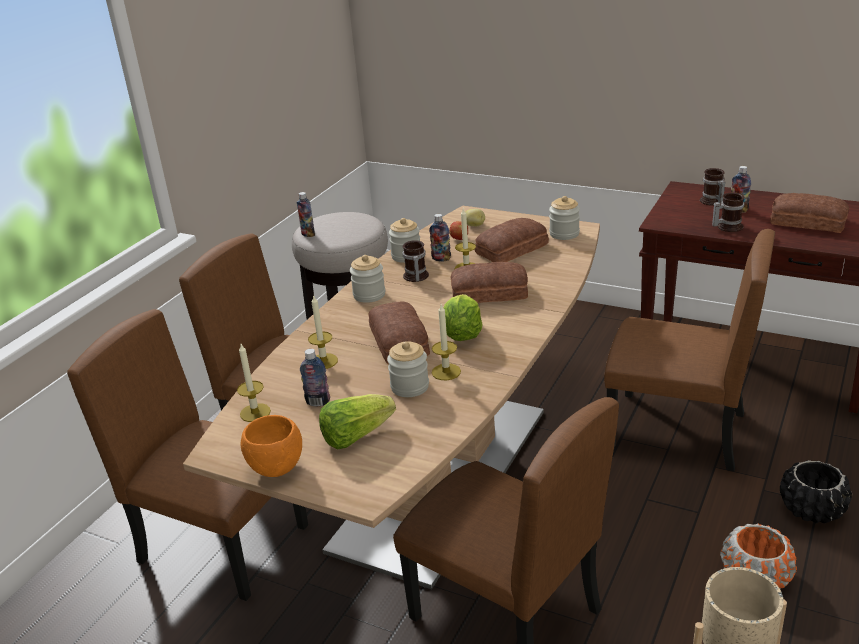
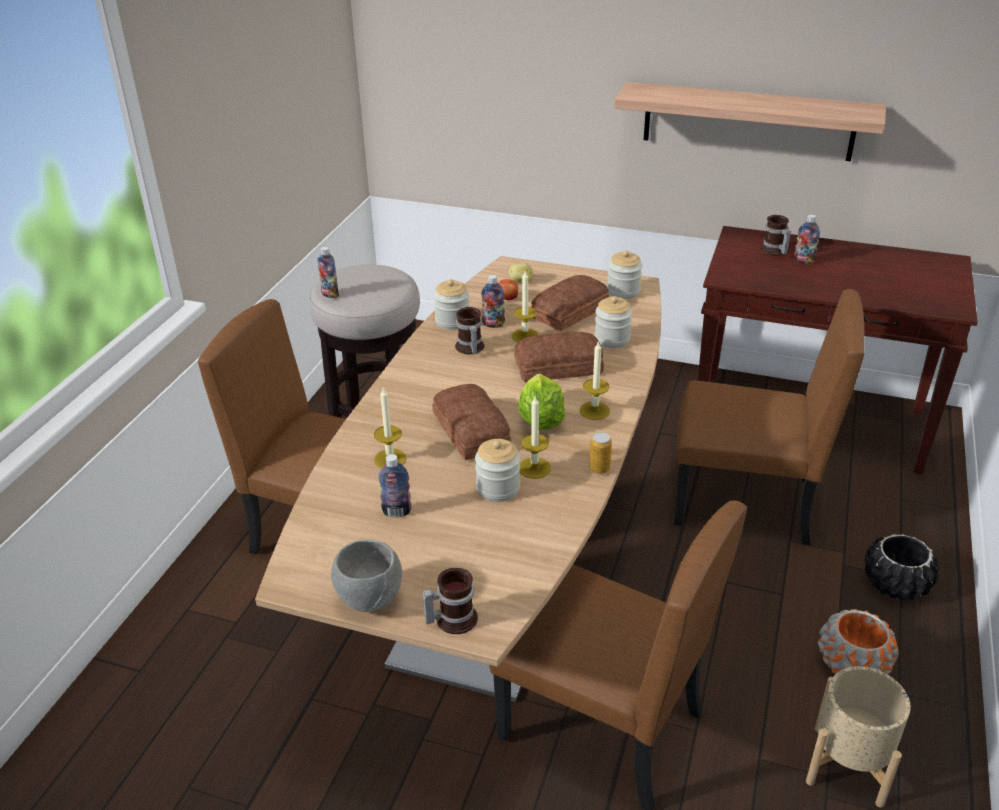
camera: 10 degrees left, 5 degrees up
(224, 543) = (267, 662): brown chair -> none
(255, 412) = (325, 528): candle -> candle (594, 410)
(277, 468) = (371, 599): orange bowl -> grey bowl
(356, 436) = (451, 553): lettuce -> none
(369, 295) = (422, 372): jar -> jar (612, 339)
(503, 374) = (599, 469): none -> can
(688, 85) = (748, 121): none -> shelf
(727, 226) = (796, 282): mug -> mug (452, 618)
(807, 221) = (878, 275): bread -> none

